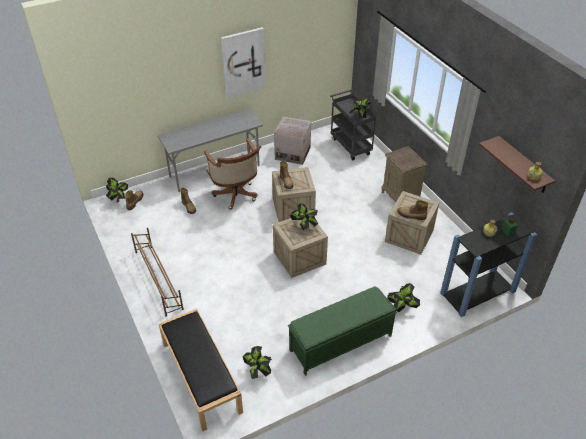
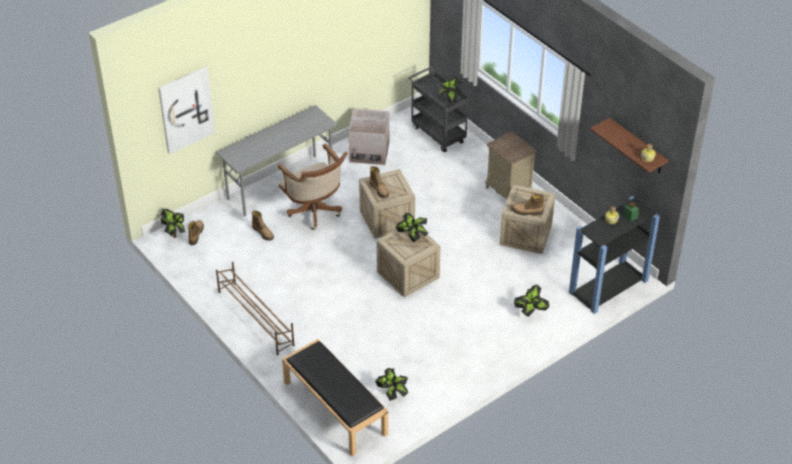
camera: 10 degrees left, 0 degrees up
(243, 62) = (309, 54): picture -> picture (186, 109)
(340, 343) = (471, 356): green bench -> none

